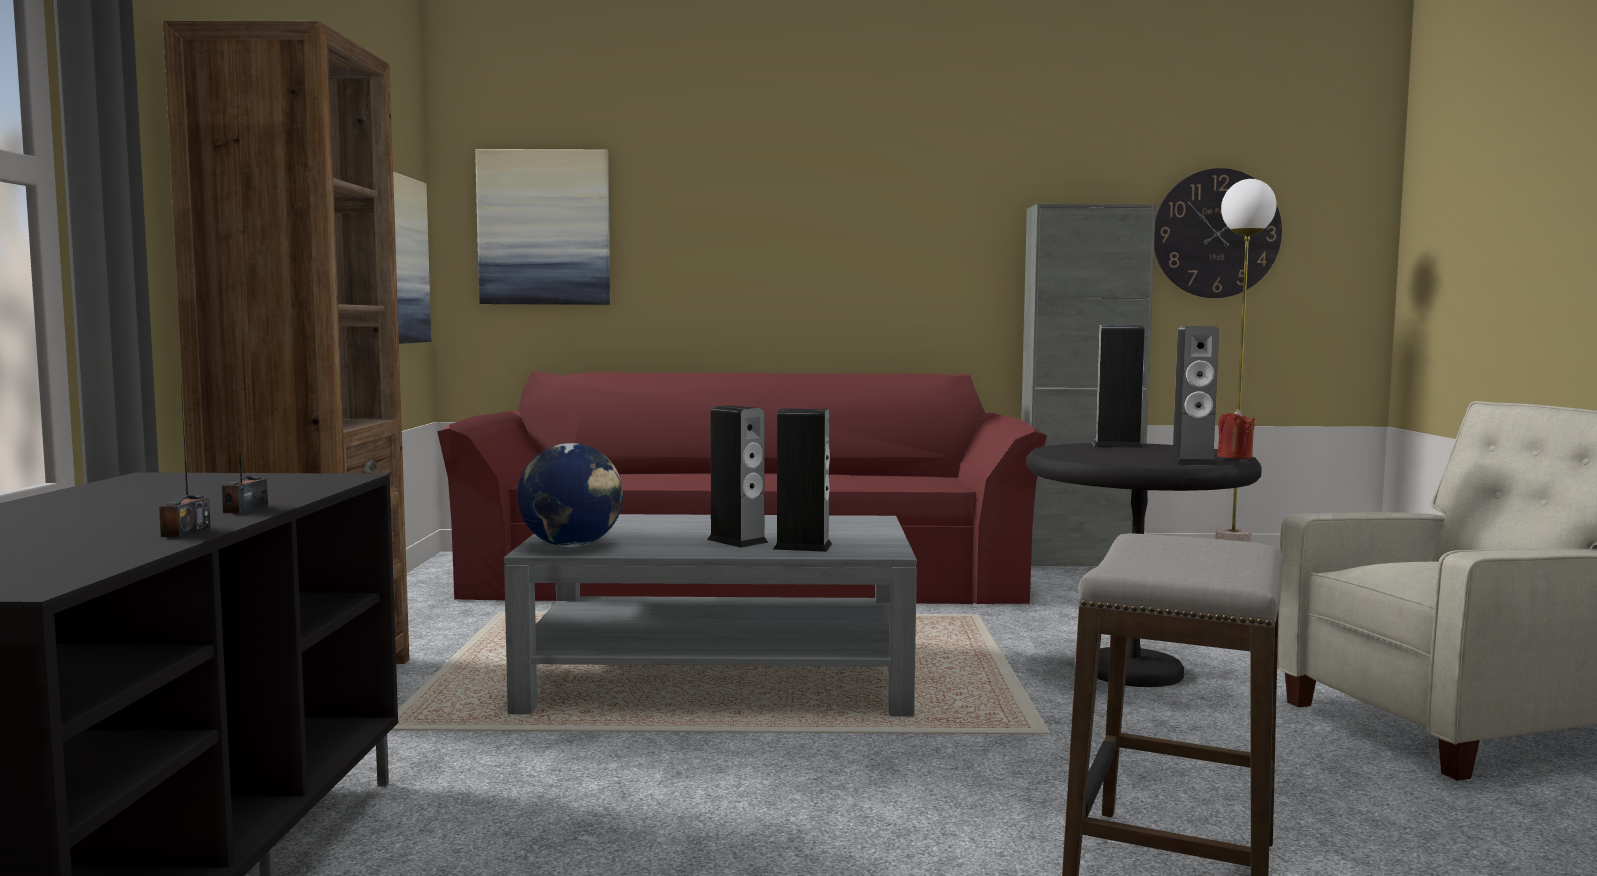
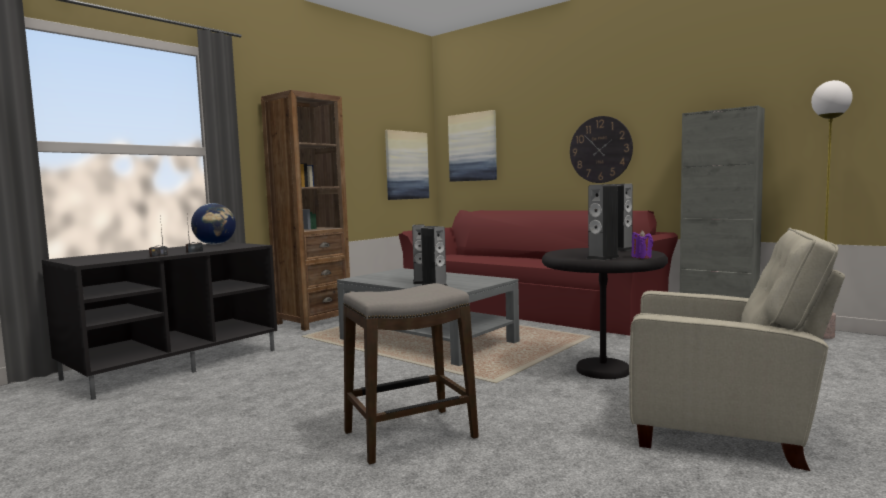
camera: 40 degrees right, 0 degrees up
(572, 545) = (366, 278): globe -> globe (215, 244)
(1216, 233) = (825, 118): wall clock -> wall clock (600, 149)
(1234, 457) = (641, 257): red candle -> purple candle

